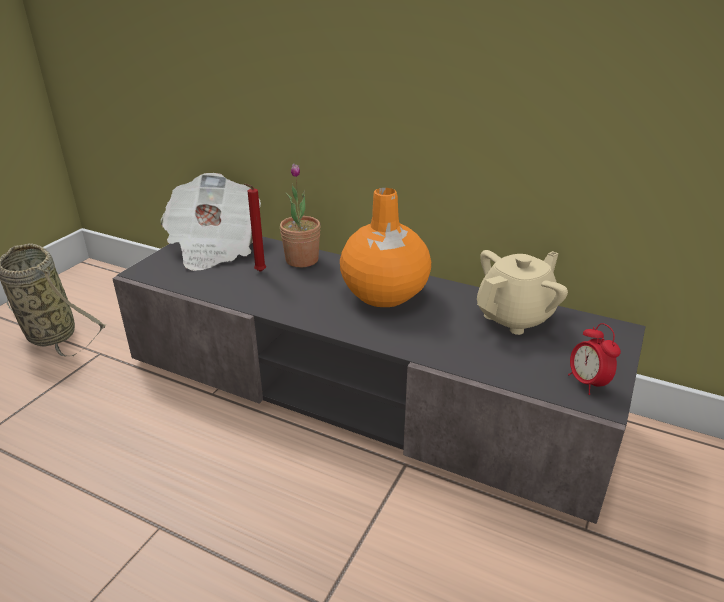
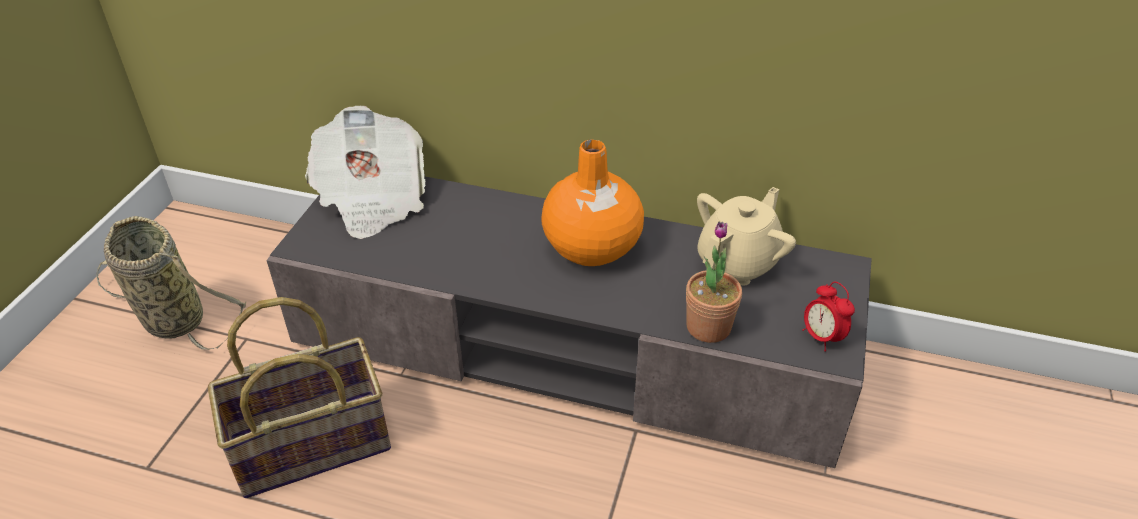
camera: 10 degrees left, 10 degrees up
(118, 437) = (312, 442): none -> basket
(259, 272) = (440, 232): red candle -> none
(302, 260) = (484, 208): potted plant -> potted plant (708, 327)

